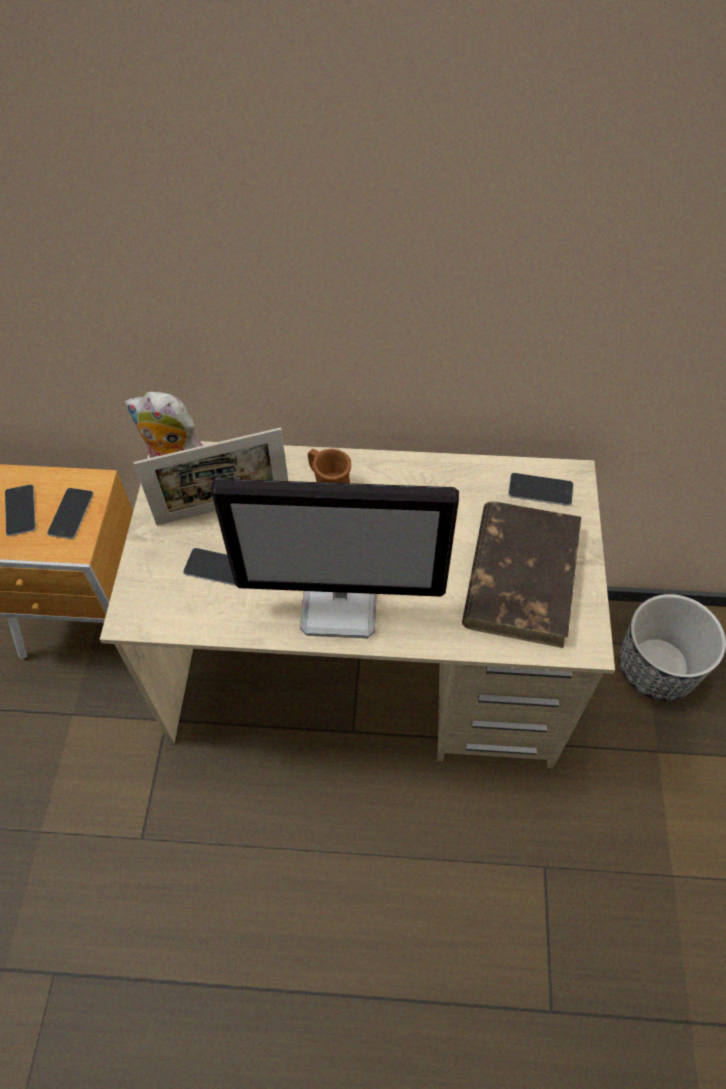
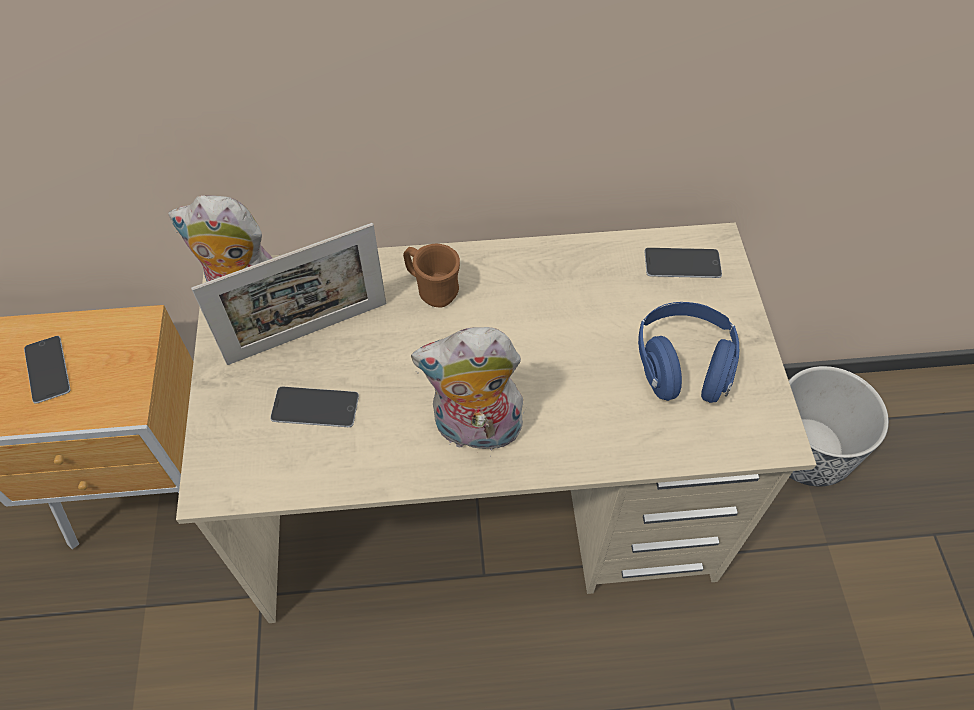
camera: 10 degrees left, 0 degrees up
(71, 513) = (113, 365): phone -> none
(341, 604) = (475, 431): monitor -> plush toy
(521, 575) = (682, 366): brown book -> blue headphones

